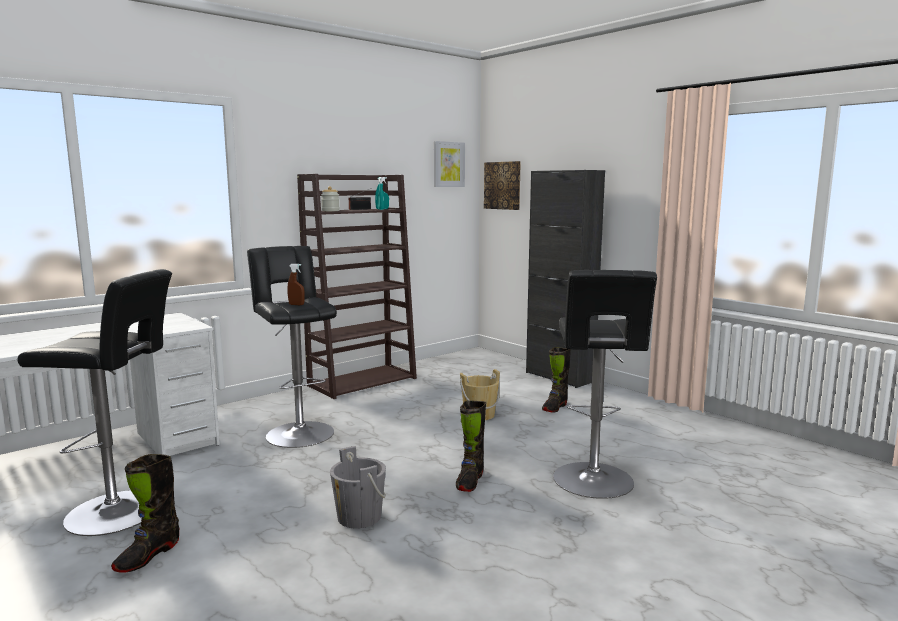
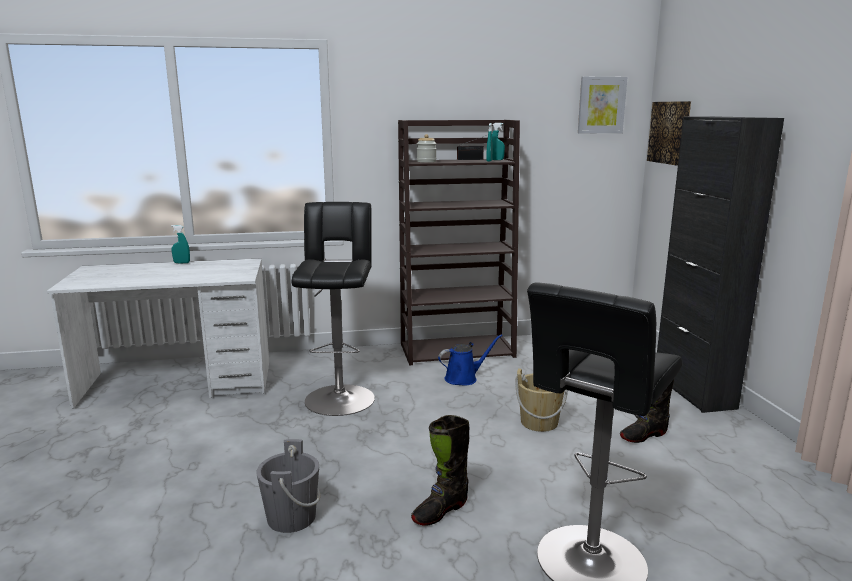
camera: 30 degrees right, 5 degrees up
(96, 324) = (182, 263): none -> turquoise spray bottle
(120, 512) = (129, 443): black stool -> none
(147, 556) = (100, 496): black boot -> none
(296, 305) = (332, 267): brown spray bottle -> none
(391, 399) = (464, 378): none -> blue watering can

